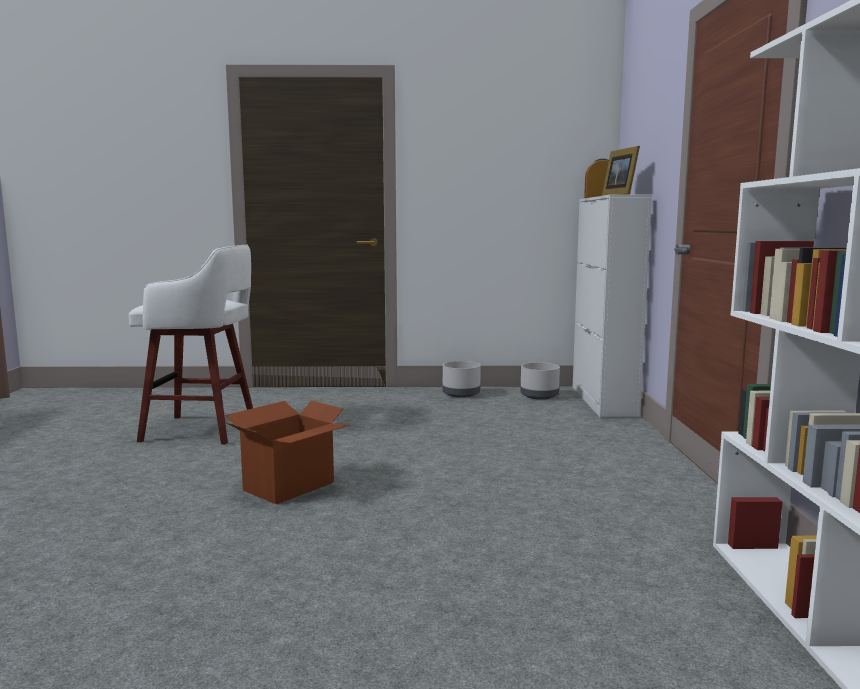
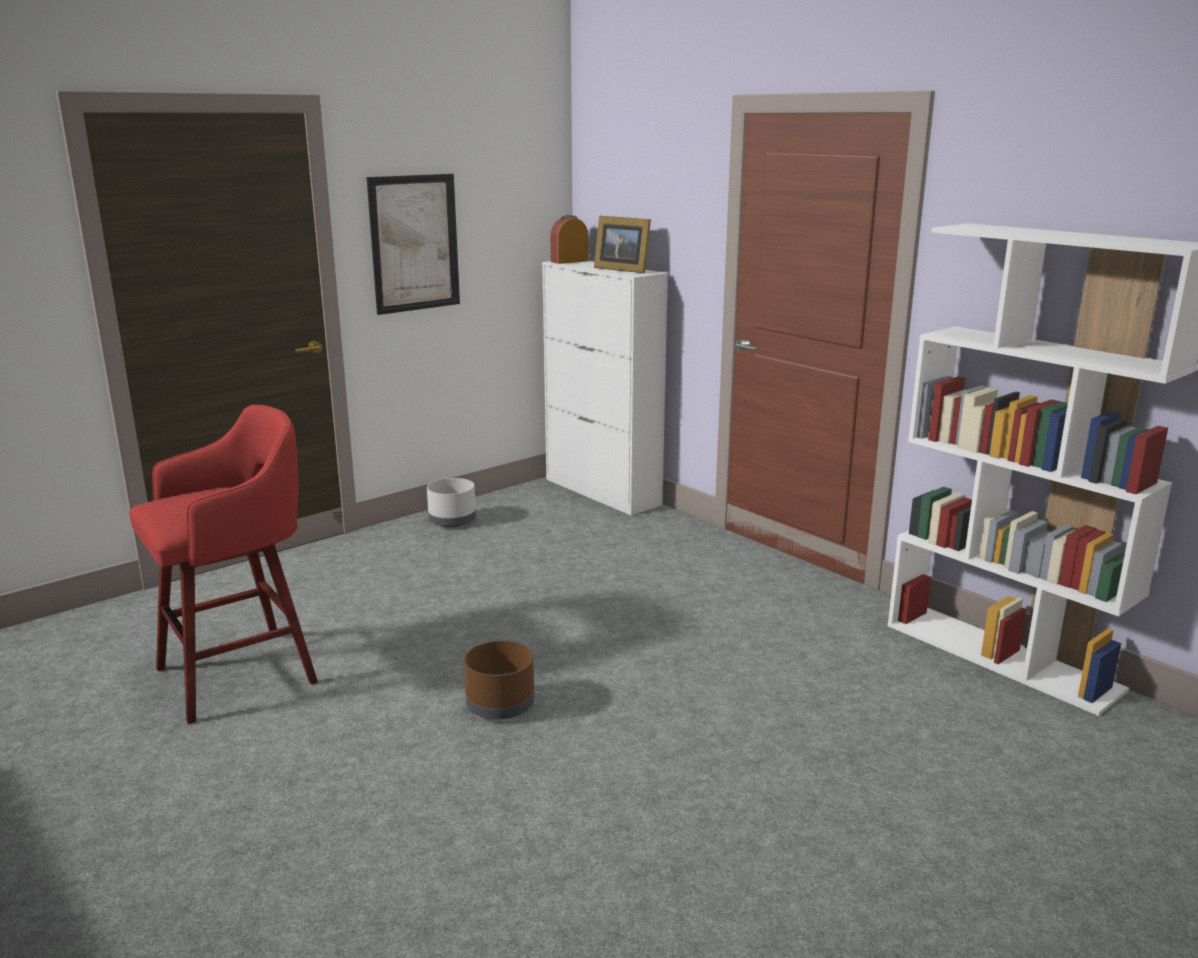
camera: 40 degrees left, 10 degrees up
(203, 430) = (242, 674): white stool -> red stool
(290, 487) = (501, 705): cardboard box -> brown planter
(462, 175) = (414, 243): none -> picture
(540, 396) = (535, 501): grey planter -> none

